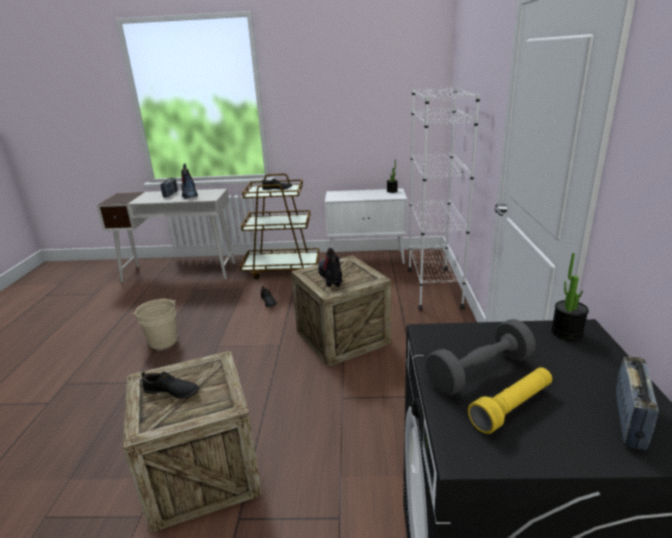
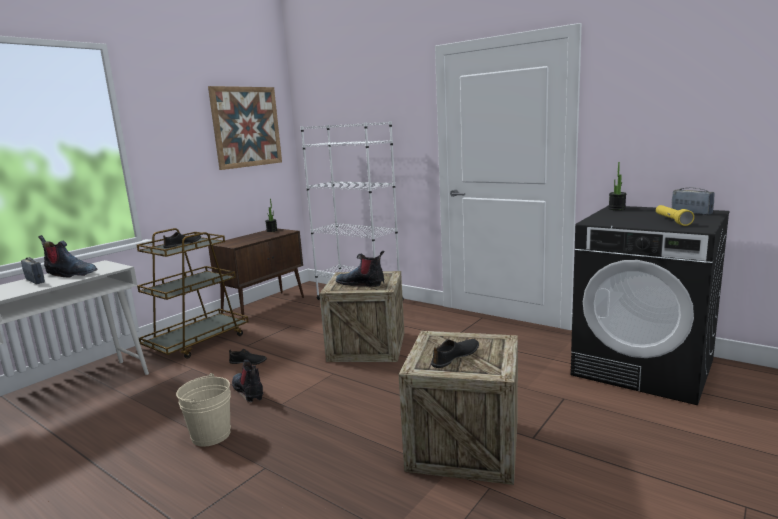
camera: 55 degrees left, 10 degrees down
(226, 324) = (249, 391): none -> boot
(367, 258) = (264, 306): white cabinet -> brown cabinet
(386, 83) = (246, 127): none -> picture
(479, 373) = (639, 220): grey dumbbell -> none

